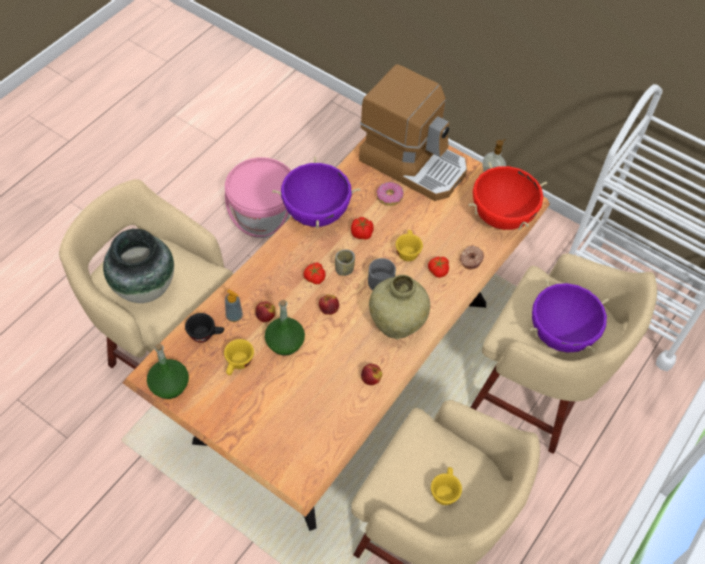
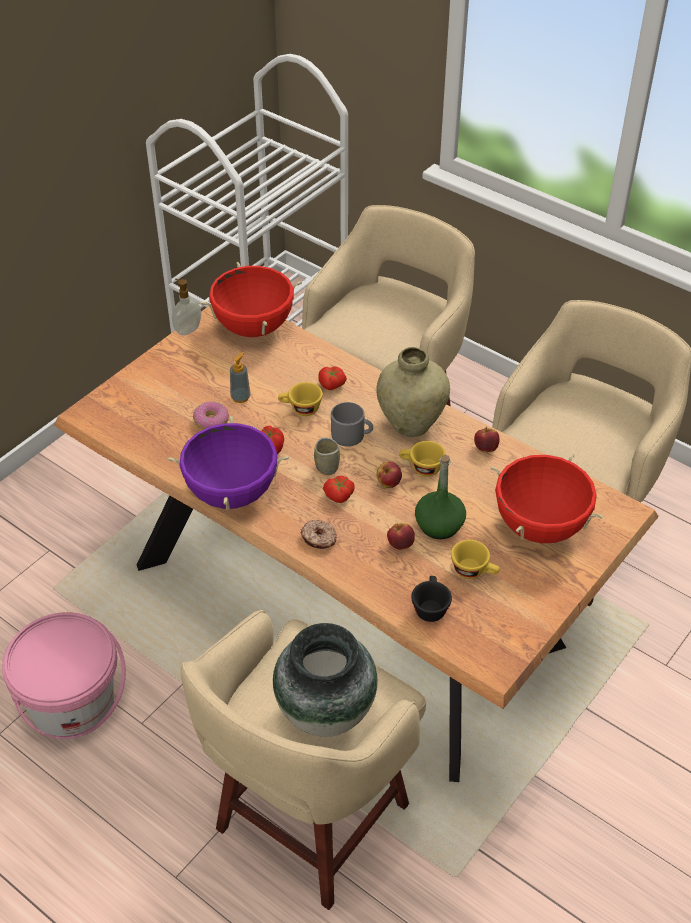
camera: 85 degrees left, 10 degrees down
(169, 385) = (511, 643): green bottle -> none
(234, 316) = (400, 577): soap dispenser -> soap dispenser (240, 397)
(283, 413) = (539, 526): none -> red cooking pot
(413, 163) = (156, 396): coffee machine -> none
(444, 490) = (595, 418): yellow cup -> yellow cup (421, 468)
(470, 260) = (316, 357): donut -> donut (319, 539)
(560, 335) = (400, 317): purple cooking pot -> none

